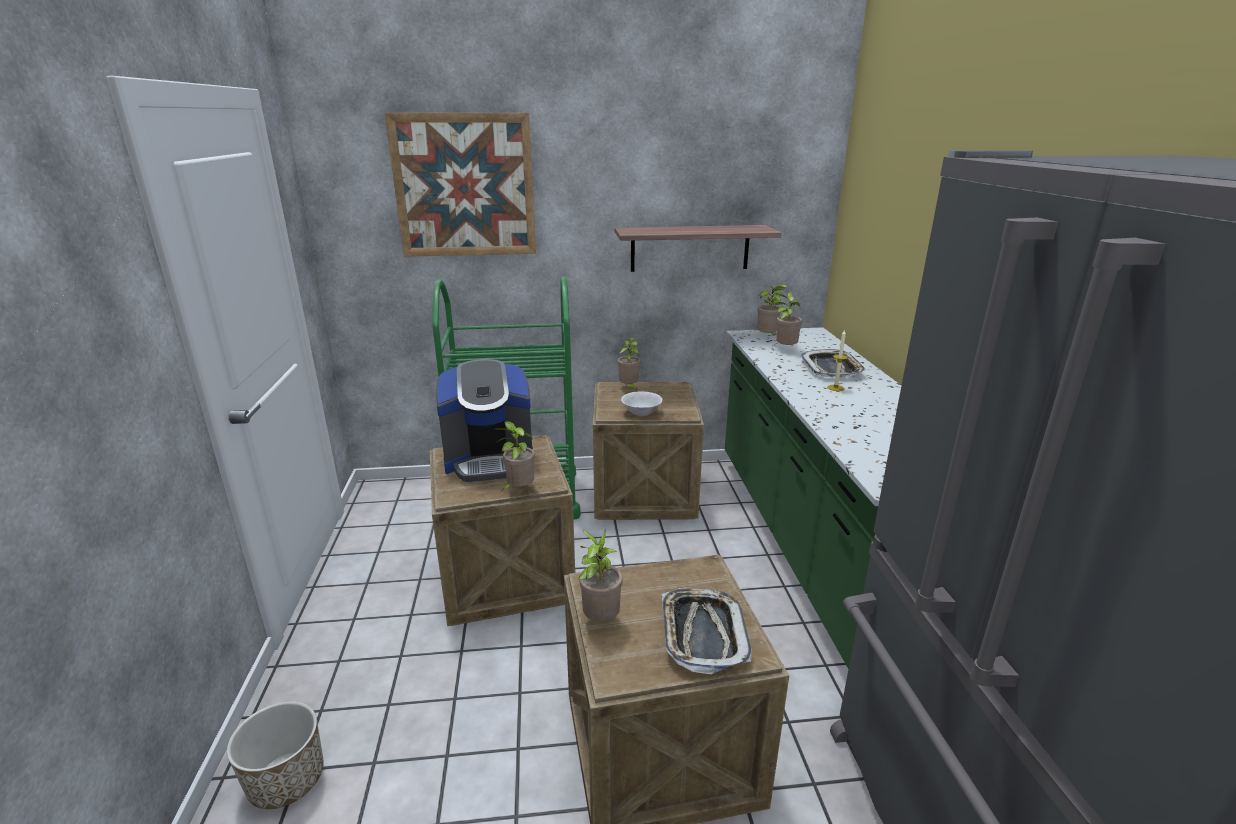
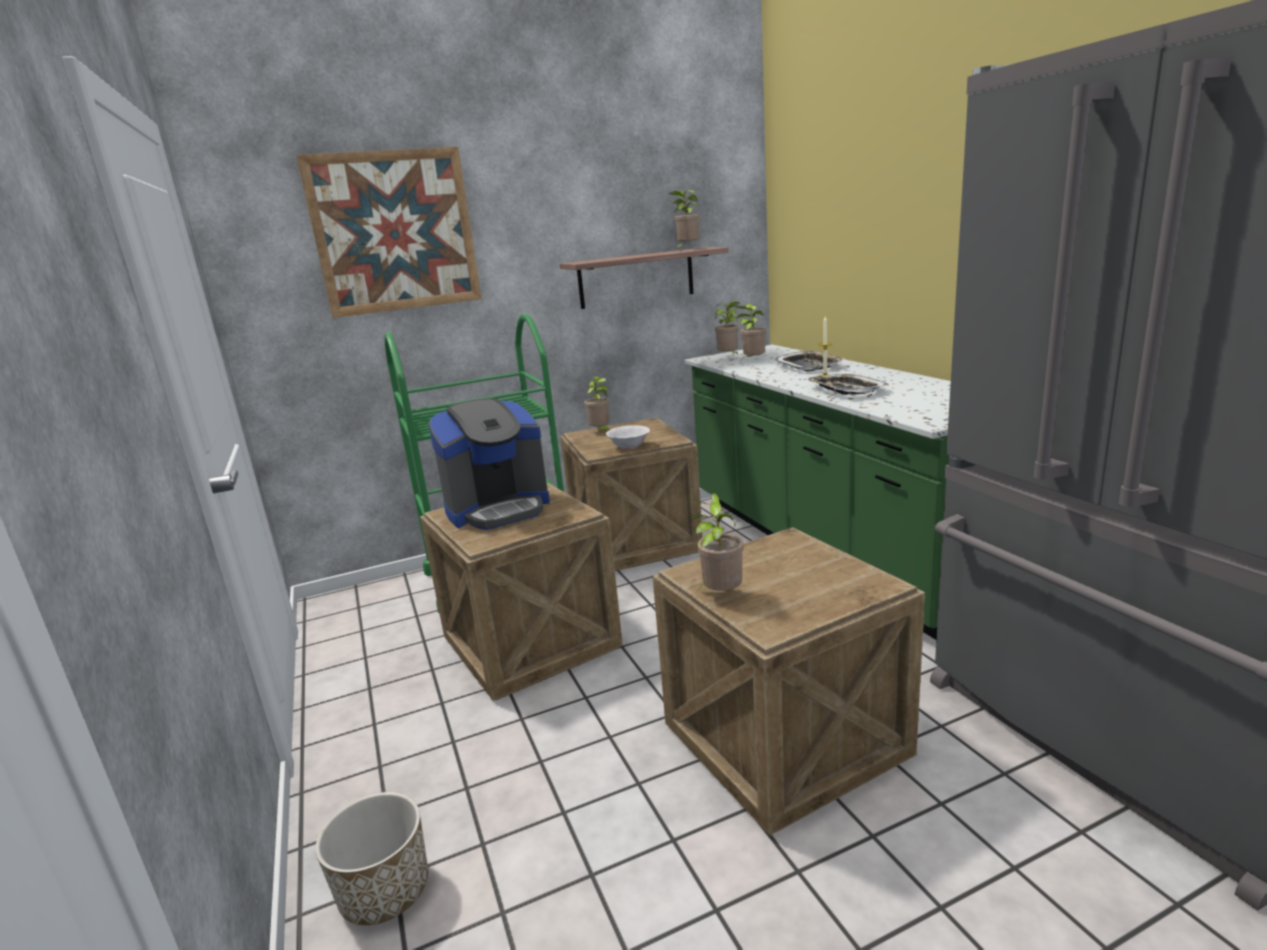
camera: 15 degrees left, 5 degrees down
(519, 490) = (551, 524): potted plant -> potted plant (687, 249)
(702, 634) = (826, 582): tray -> tray (845, 390)

